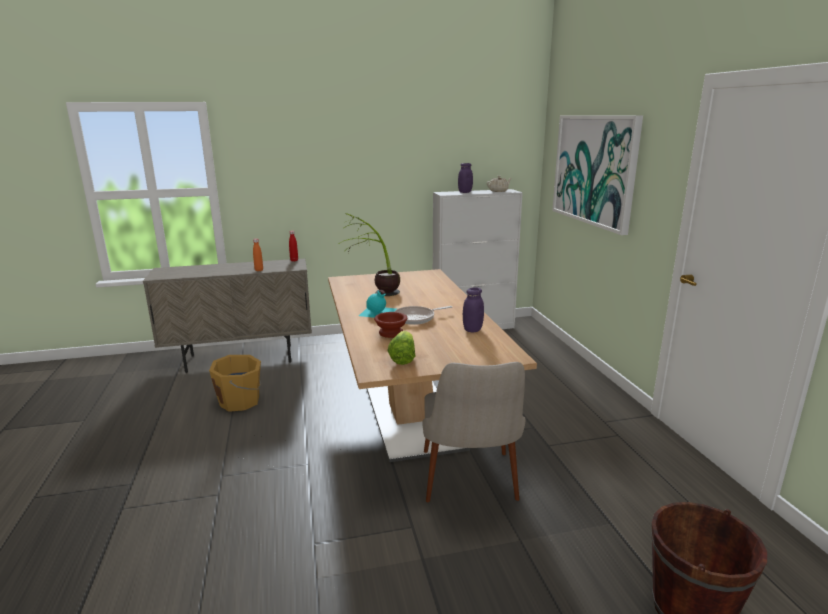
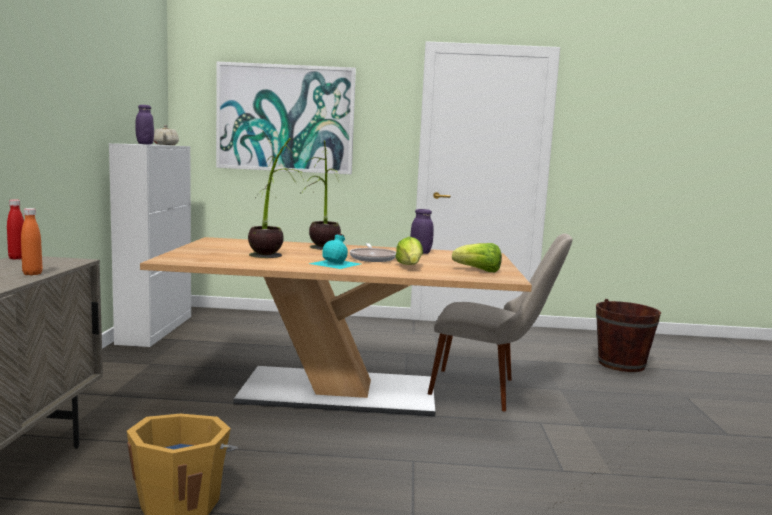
camera: 75 degrees left, 10 degrees down
(392, 333) = (409, 267): brown bowl -> lettuce
(431, 301) = (322, 250): none -> potted plant

